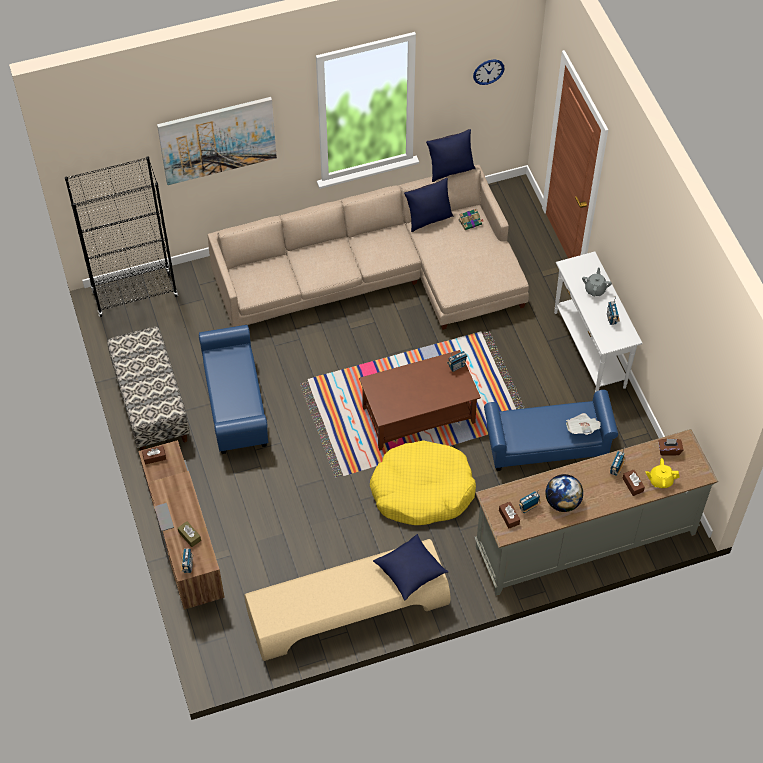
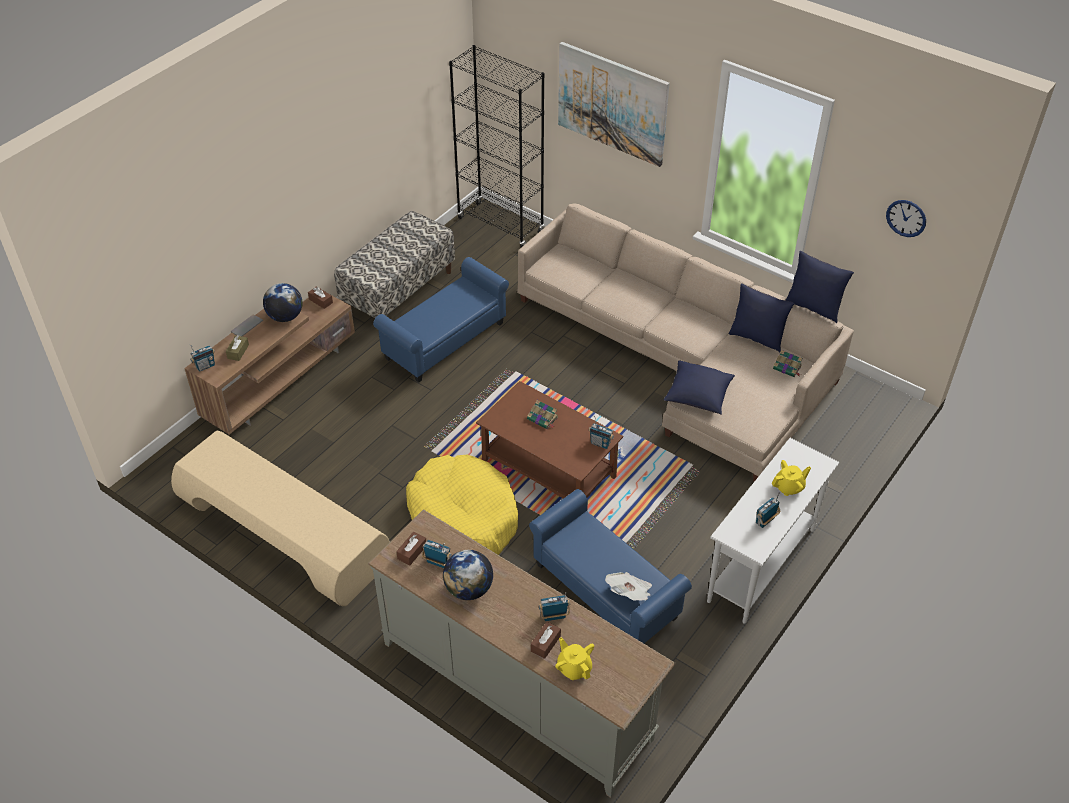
camera: 55 degrees right, 10 degrees down
(176, 486) = (285, 317): none -> globe
(407, 385) = (543, 419): none -> book
(410, 572) = (328, 536): blue pillow -> blue pillow (697, 396)
(595, 289) = (789, 487): grey teapot -> yellow teapot
(669, 450) = (624, 655): brown tissue box -> none

